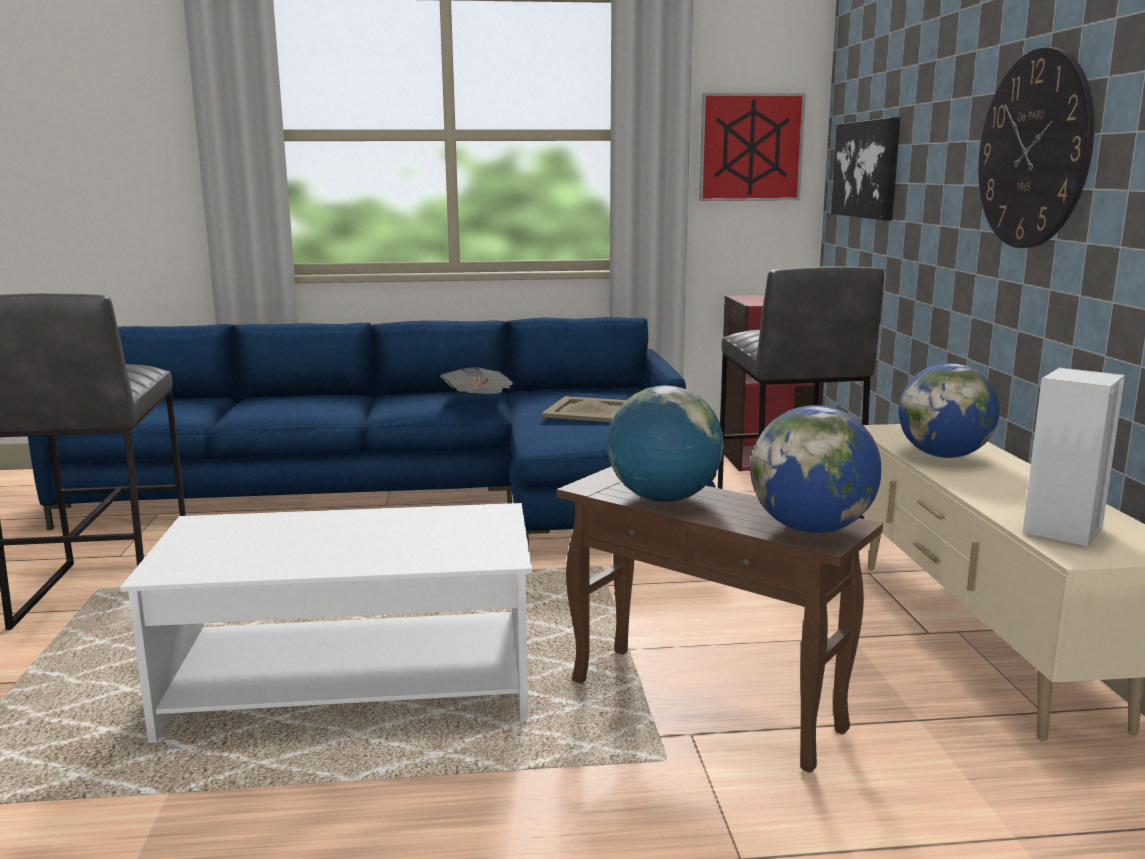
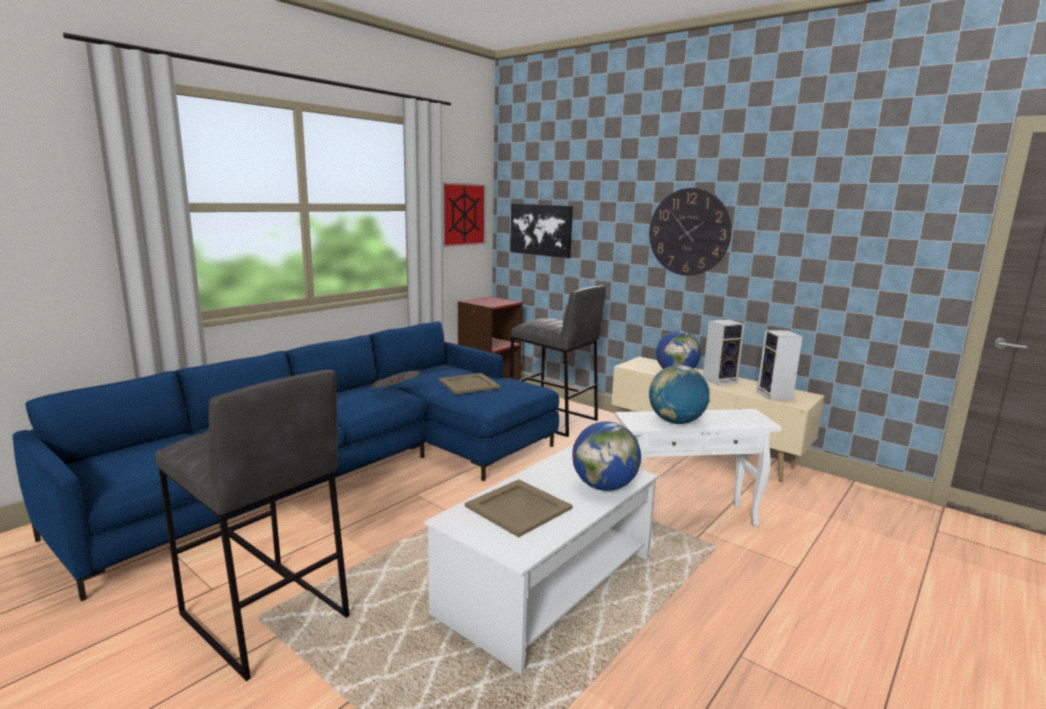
camera: 45 degrees left, 0 degrees up
(281, 537) = (519, 507): none -> beige tray
(704, 705) = (685, 518): brown side table -> white side table
(811, 529) = (748, 418): globe -> globe (604, 486)
(1010, 483) = (720, 380): none -> speaker

